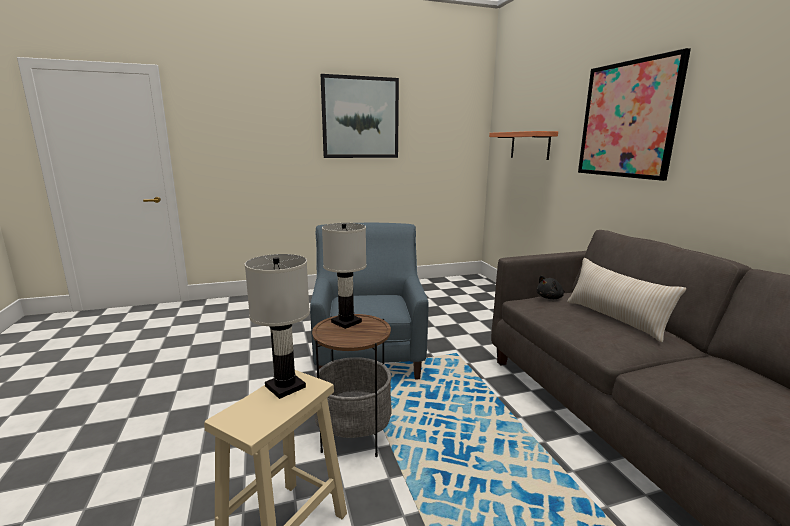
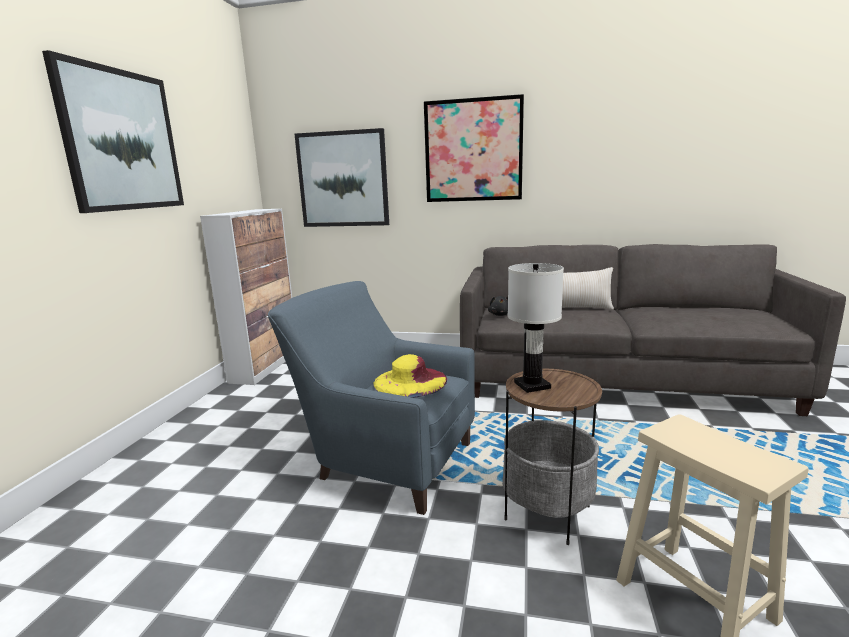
camera: 60 degrees left, 0 degrees up
(284, 387) = (686, 438): white table lamp -> none
(371, 301) = (410, 381): none -> yellow hat
(444, 281) = (266, 366): none -> cabinet
(530, 145) = (343, 179): shelf -> picture

